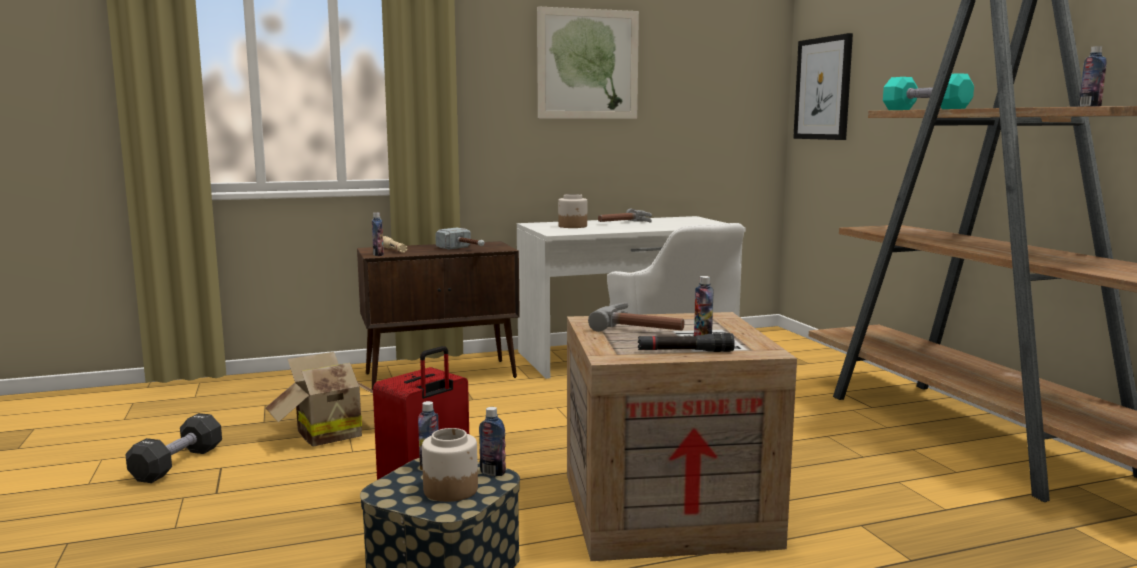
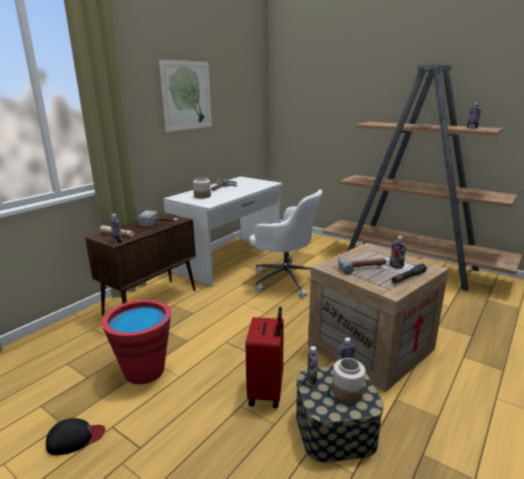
camera: 35 degrees left, 10 degrees up
(177, 464) = (75, 438): black dumbbell -> black cap
(326, 434) = (144, 371): cardboard box -> red bucket
(823, 88) = (293, 104): picture -> none
(925, 109) = (383, 124): turquoise dumbbell -> none

